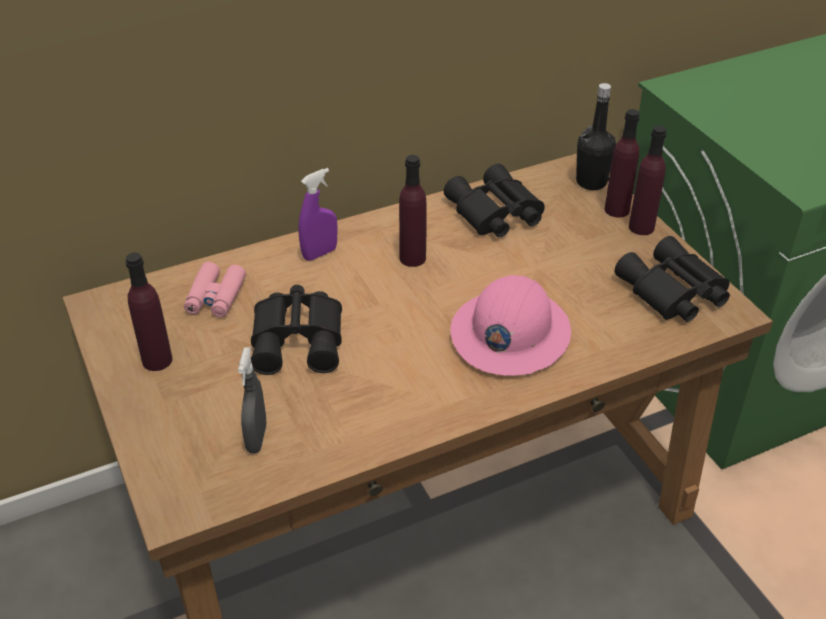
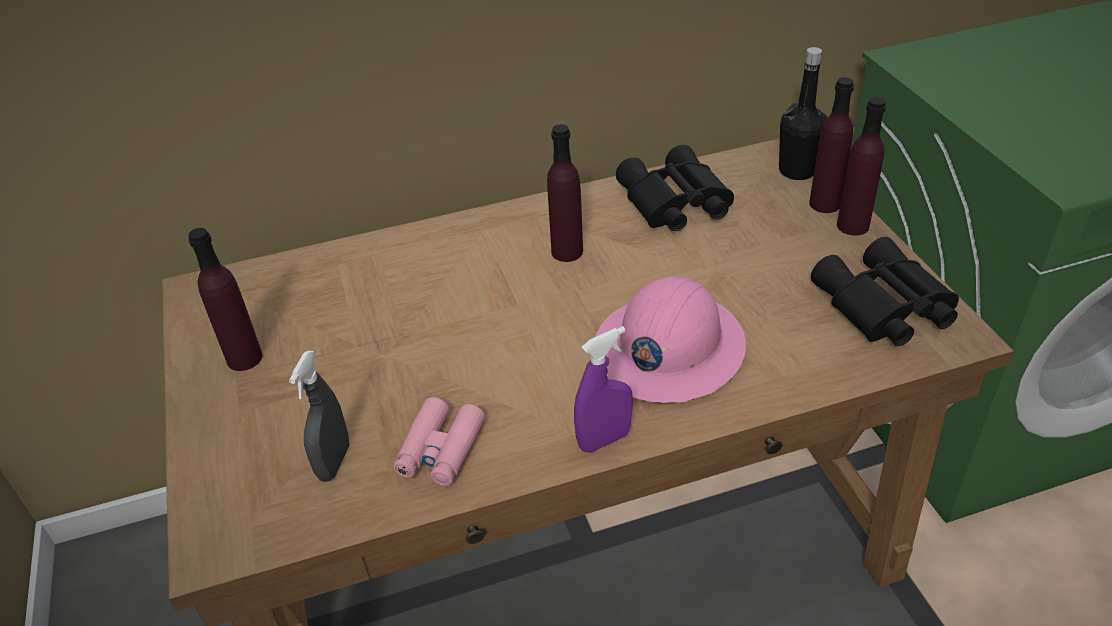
camera: 10 degrees right, 0 degrees up
(215, 297) = (329, 287): pink binoculars -> pink binoculars (440, 450)
(300, 339) = (414, 342): black binoculars -> none
(320, 253) = (460, 242): purple spray bottle -> purple spray bottle (604, 440)

